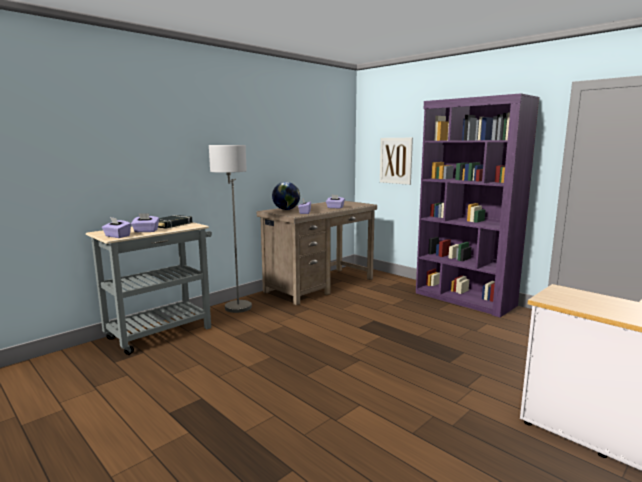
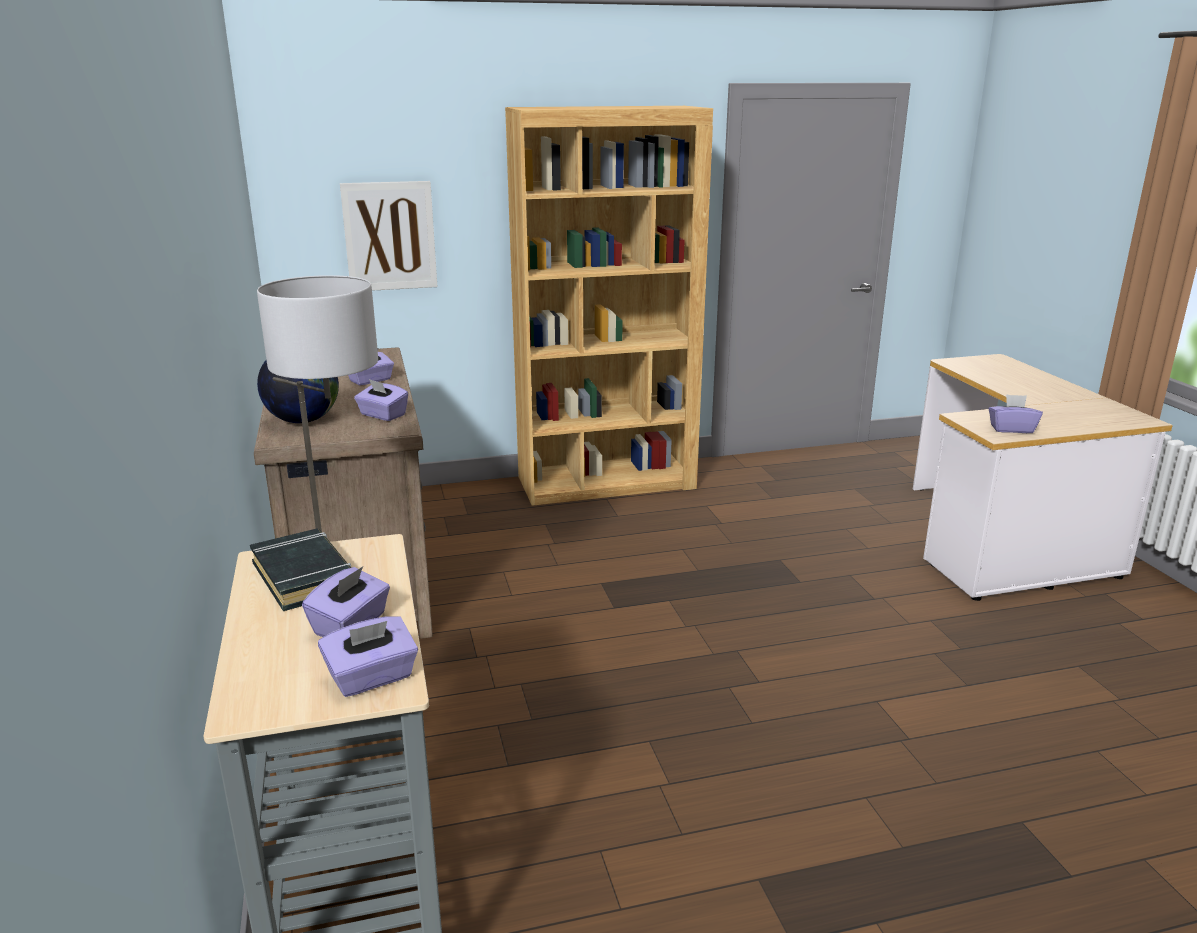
camera: 60 degrees left, 10 degrees up
(464, 299) = (607, 483): purple bookcase -> brown bookcase
(570, 301) = (1011, 429): none -> purple tissue box

